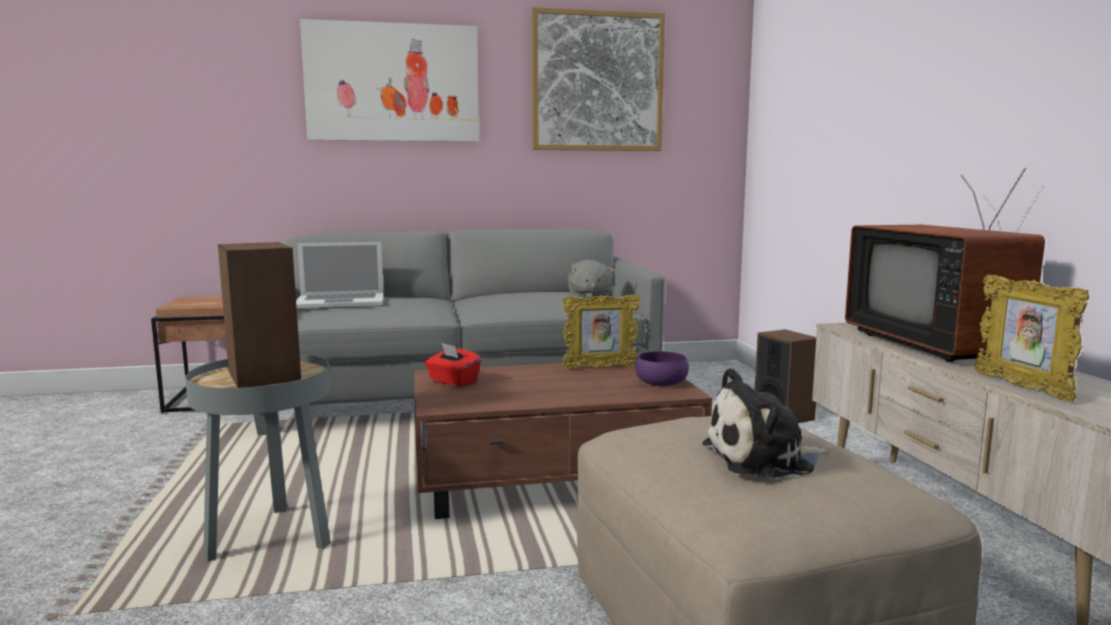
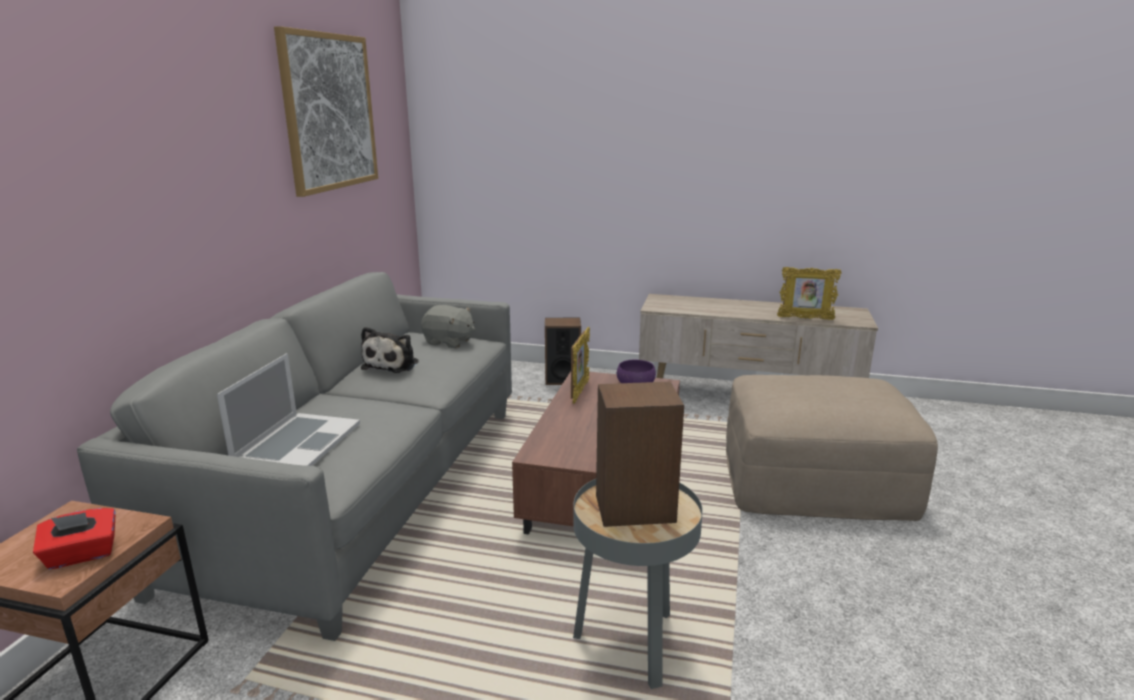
camera: 65 degrees left, 10 degrees up
(392, 83) = (163, 131): picture -> none
(453, 382) = (570, 450): red tissue box -> red tissue box (82, 555)
(764, 459) = (847, 393): plush toy -> plush toy (393, 364)
(938, 345) = (717, 305): television -> none

